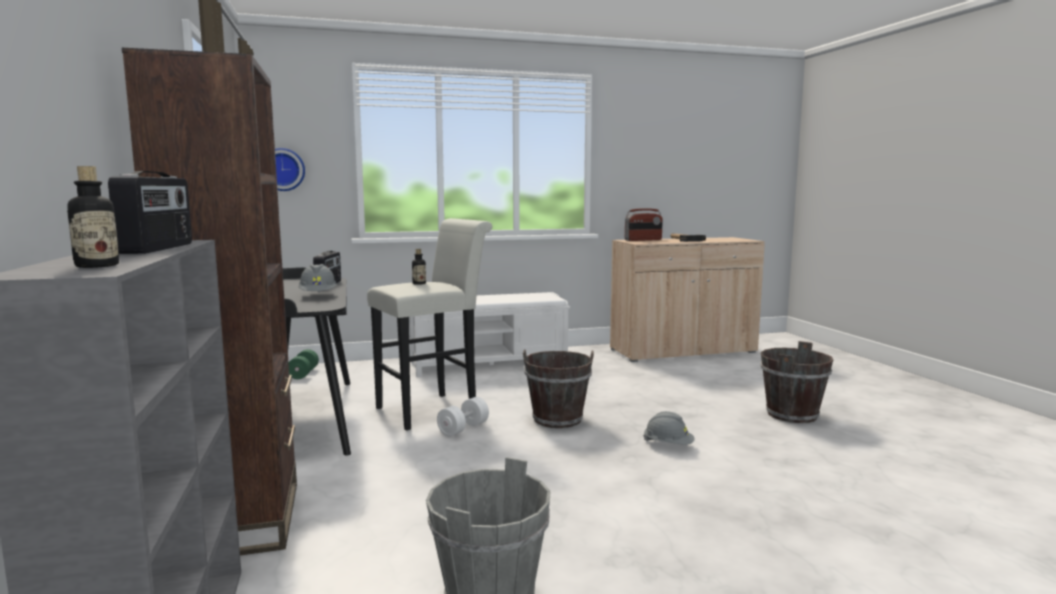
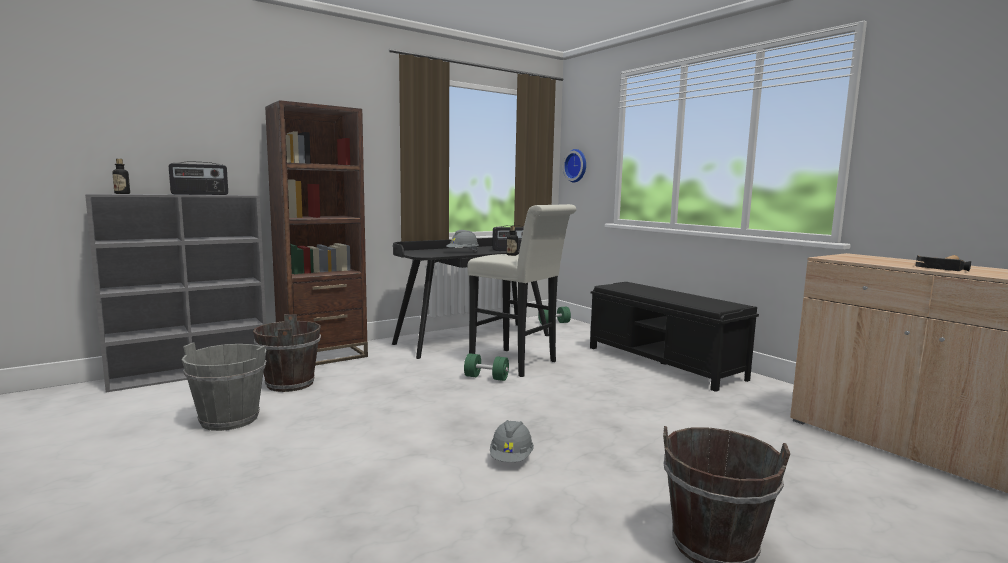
camera: 70 degrees right, 0 degrees up
(463, 429) = (486, 378): white dumbbell -> green dumbbell
(490, 364) = (664, 363): white bench -> black bench
(557, 419) = (538, 405): brown bucket -> brown bucket (289, 384)
(643, 240) = (878, 258): radio -> none

